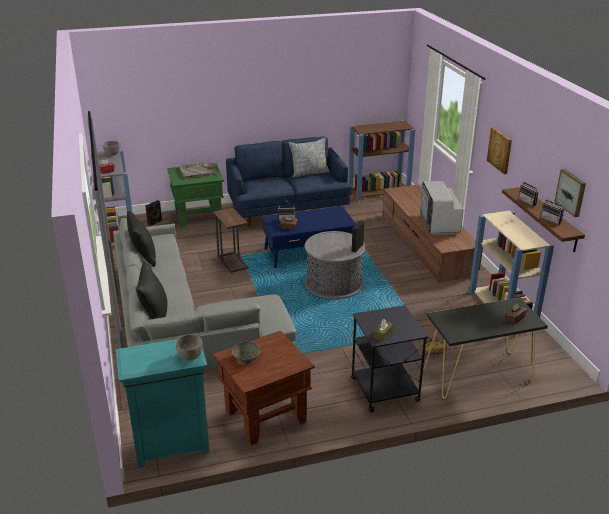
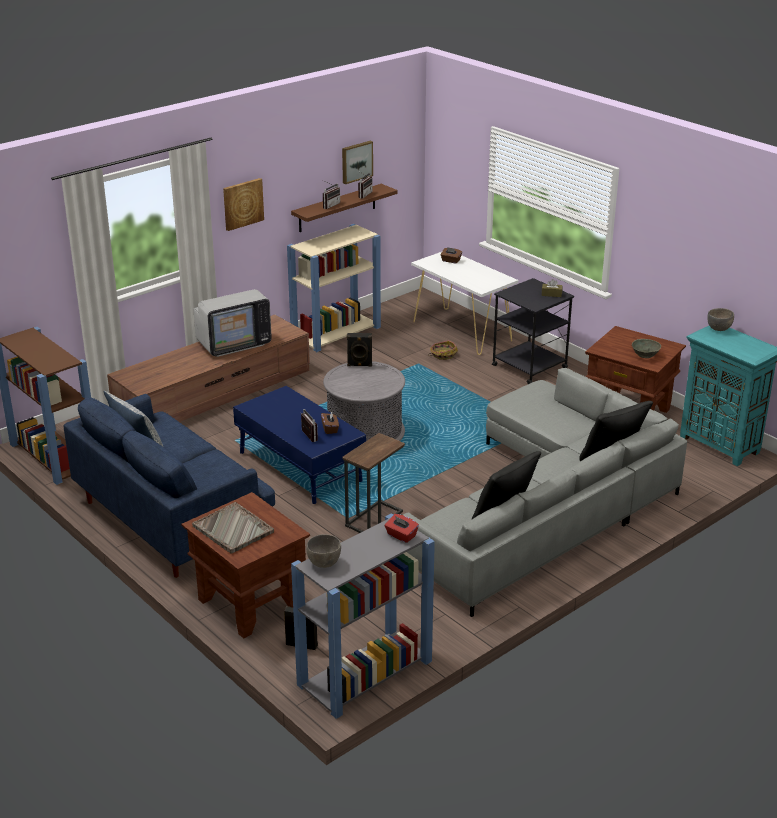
camera: 115 degrees left, 0 degrees up
(198, 217) = (250, 603): green side table -> brown side table
(477, 374) = (462, 331): black console table -> white console table

